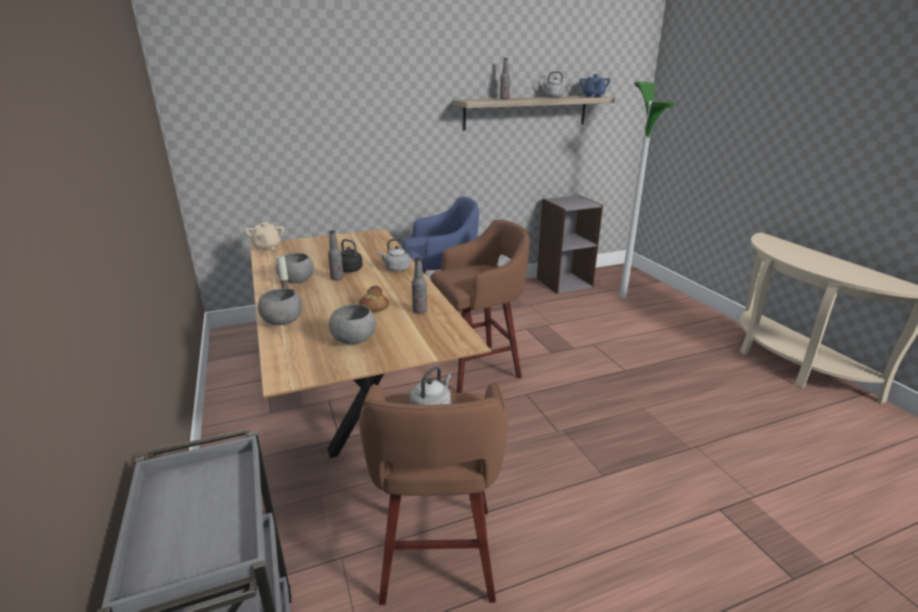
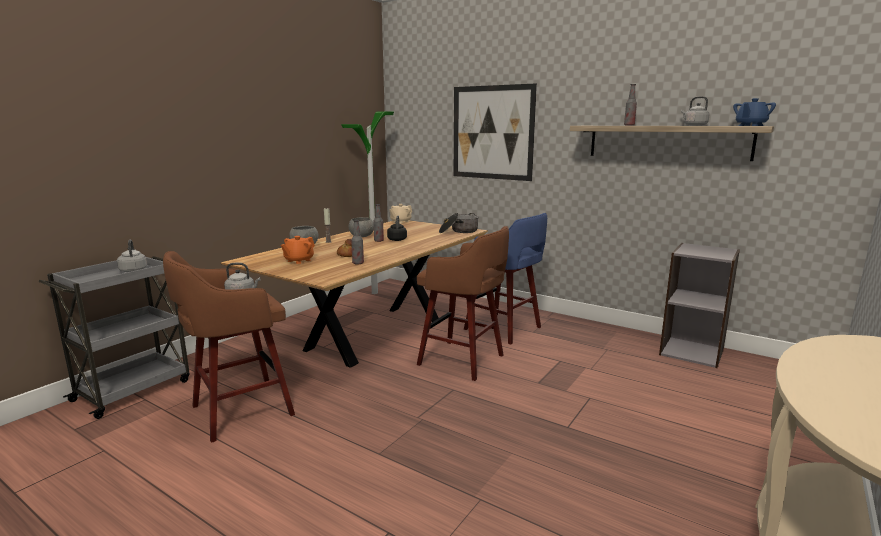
camera: 55 degrees right, 10 degrees down
(349, 112) = (492, 133): none -> picture
(353, 339) = (298, 261): grey bowl -> orange teapot
(368, 238) = (459, 231): none -> cooking pot
(396, 269) = (417, 246): grey kettle -> grey kettle (133, 270)
(622, 296) = (734, 389): floor lamp -> floor lamp (374, 293)

